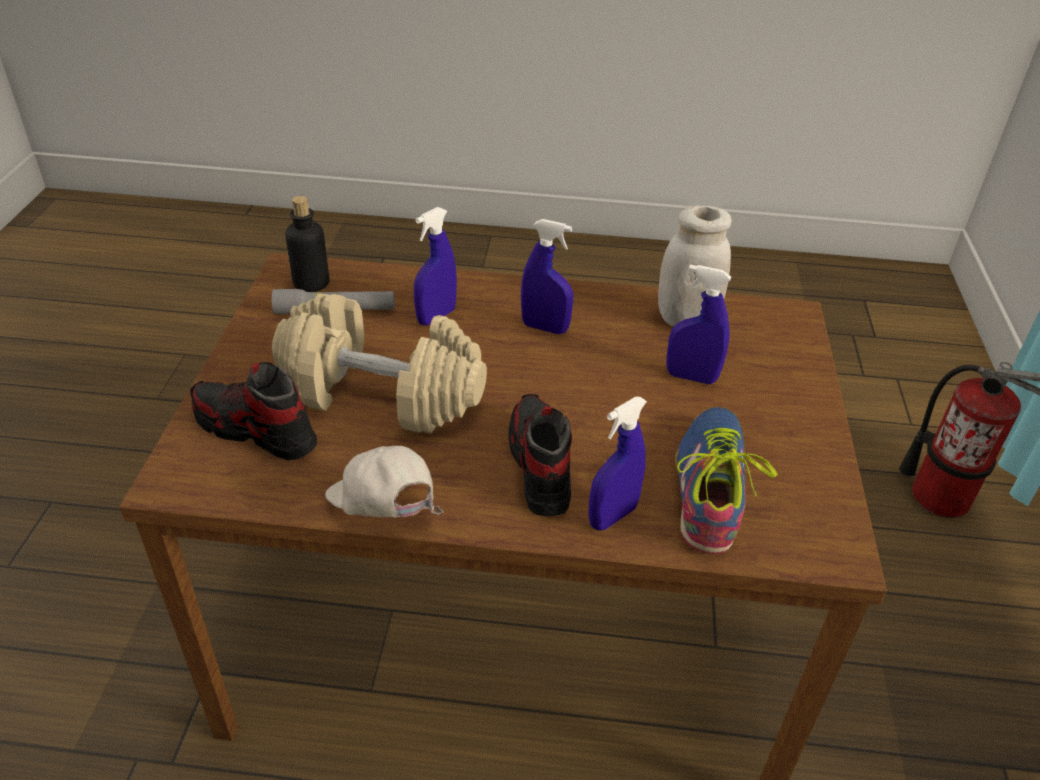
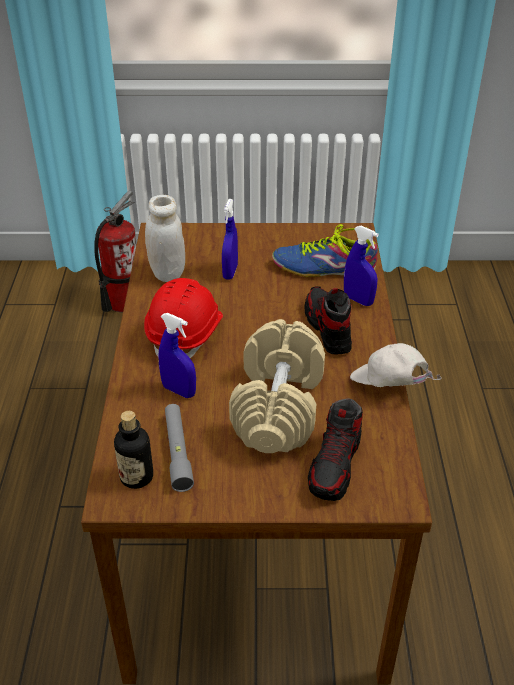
camera: 95 degrees left, 0 degrees up
(384, 513) = (388, 387): white cap -> white cap turned 90 degrees clockwise
(539, 465) = (327, 328): shoe -> shoe turned 90 degrees clockwise
(545, 328) = (186, 334): blue spray bottle -> red hard hat

